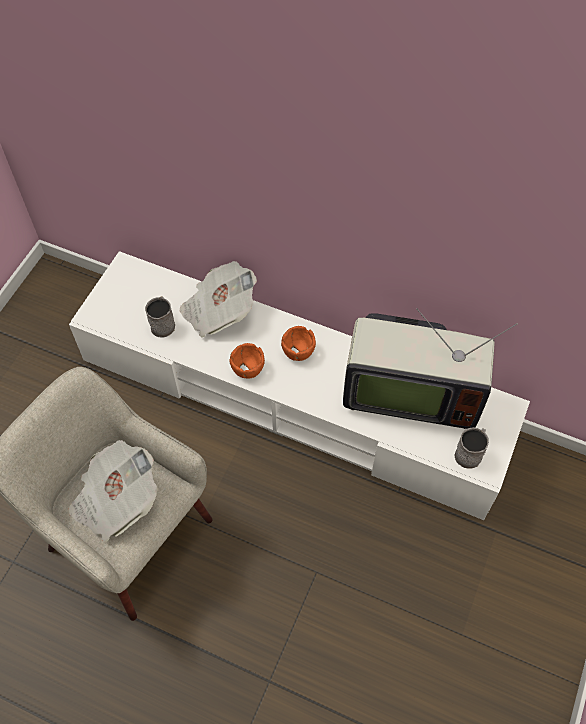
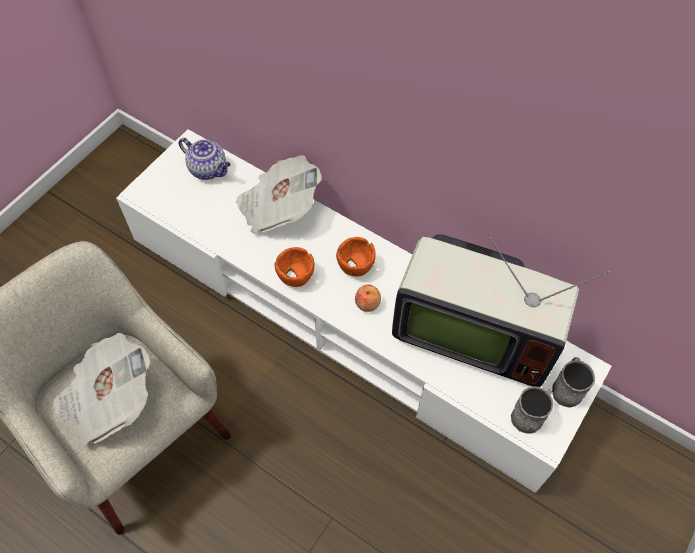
camera: 10 degrees right, 0 degrees up
(148, 285) = (209, 169): none -> teapot
(163, 323) = (215, 212): grey mug -> grey mug (567, 387)
(315, 382) = (367, 303): none -> apple

